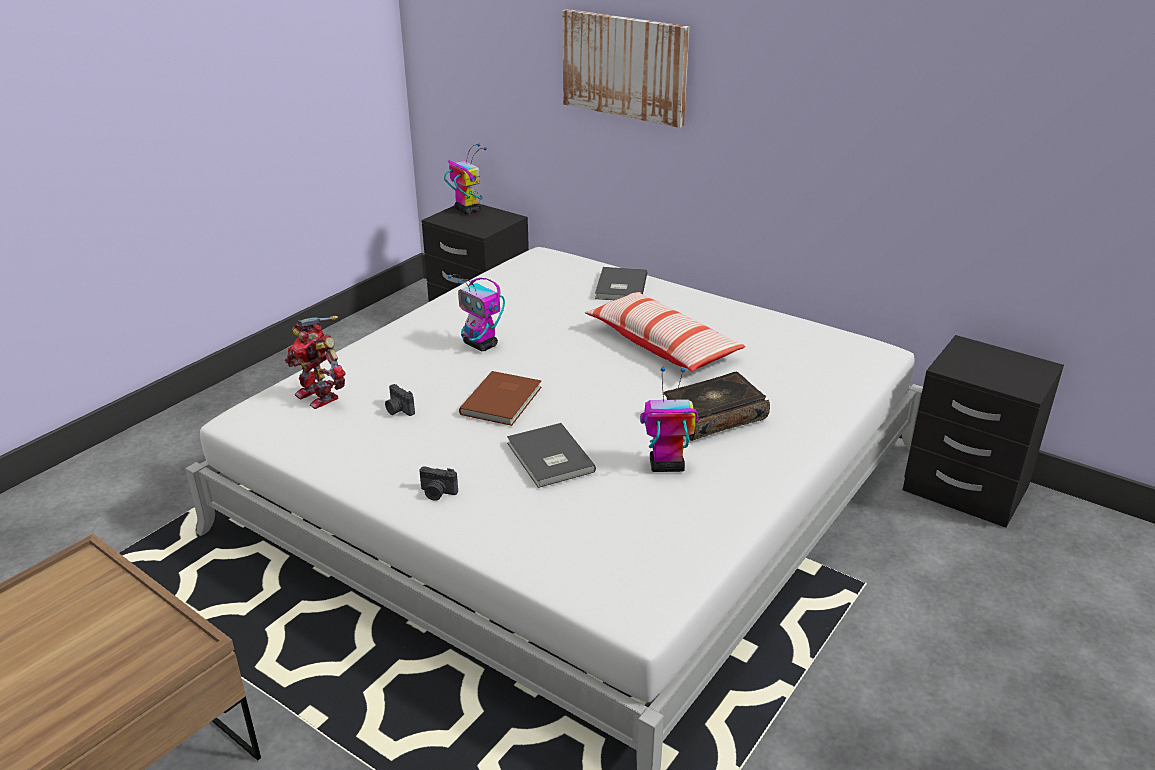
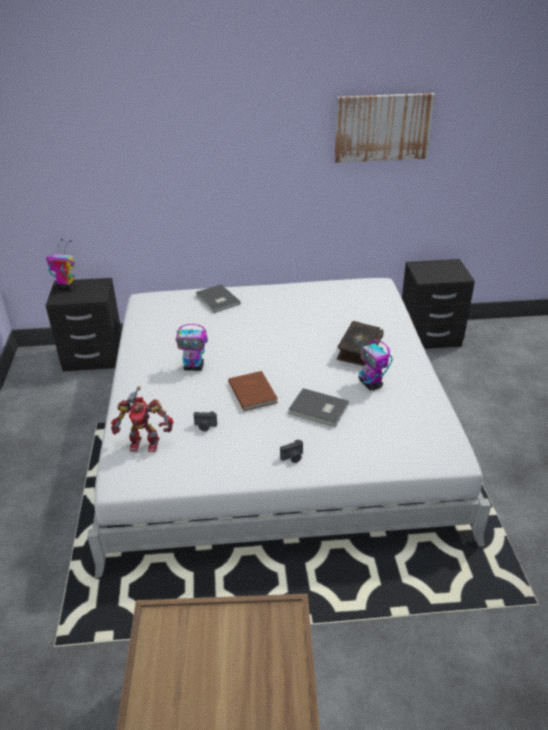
camera: 40 degrees left, 5 degrees up
(625, 66) = (176, 161): picture -> picture (382, 127)
(662, 345) = (285, 323): pillow -> none
(665, 466) = (371, 384): toy robot -> toy robot turned 75 degrees counterclockwise

